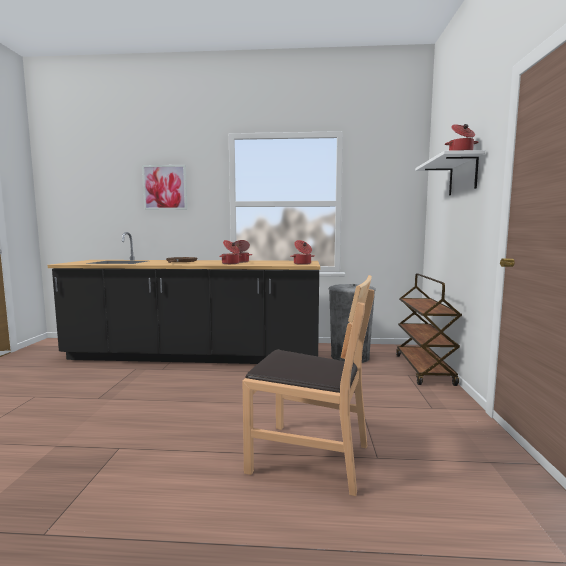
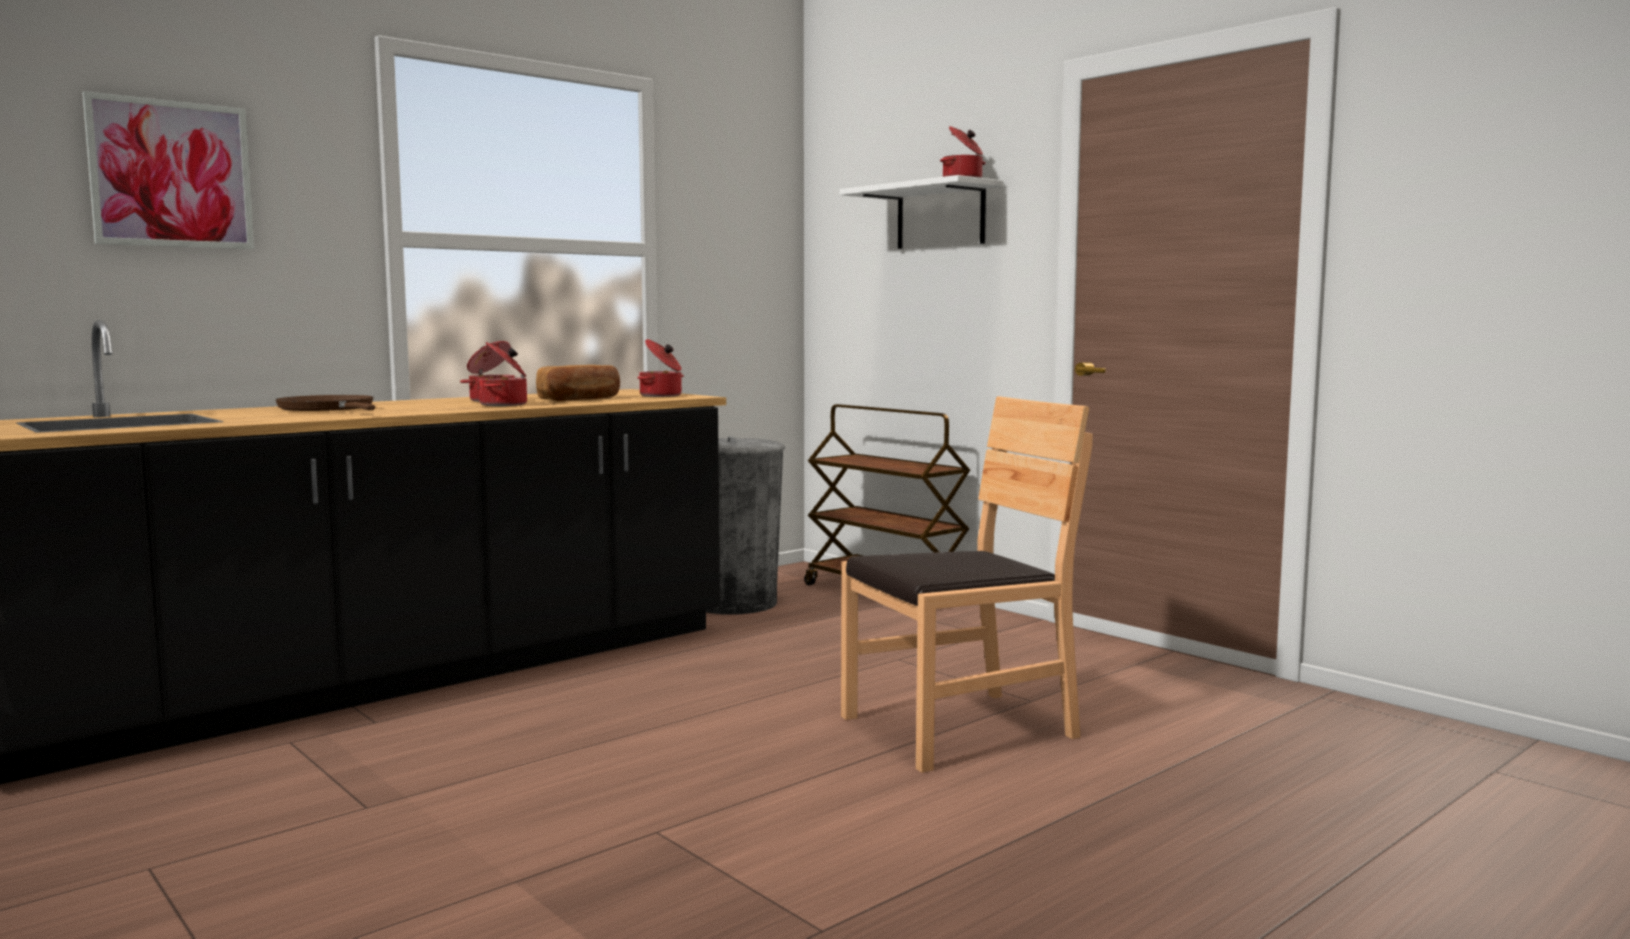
camera: 45 degrees left, 0 degrees up
(266, 263) = (580, 399): none -> bread

